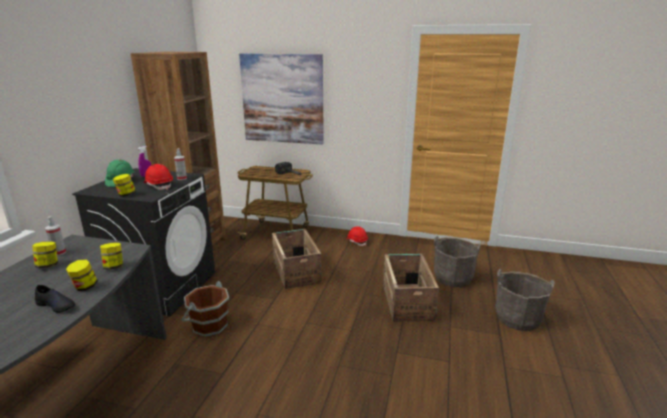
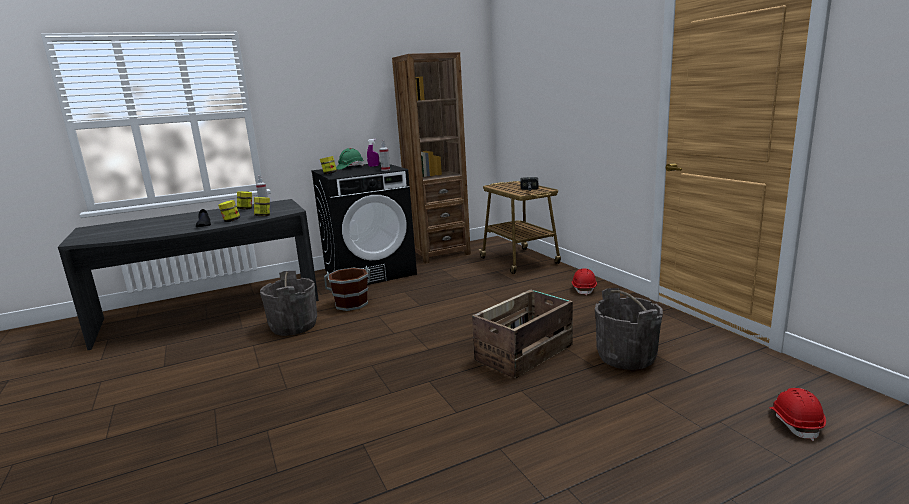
camera: 50 degrees right, 5 degrees down
(159, 185) = (360, 172): red hard hat -> red hard hat (795, 423)
(282, 99) = (545, 103): picture -> none
(296, 271) = (476, 293): crate -> none
(517, 318) = (622, 425): grey bucket -> grey bucket (294, 326)

